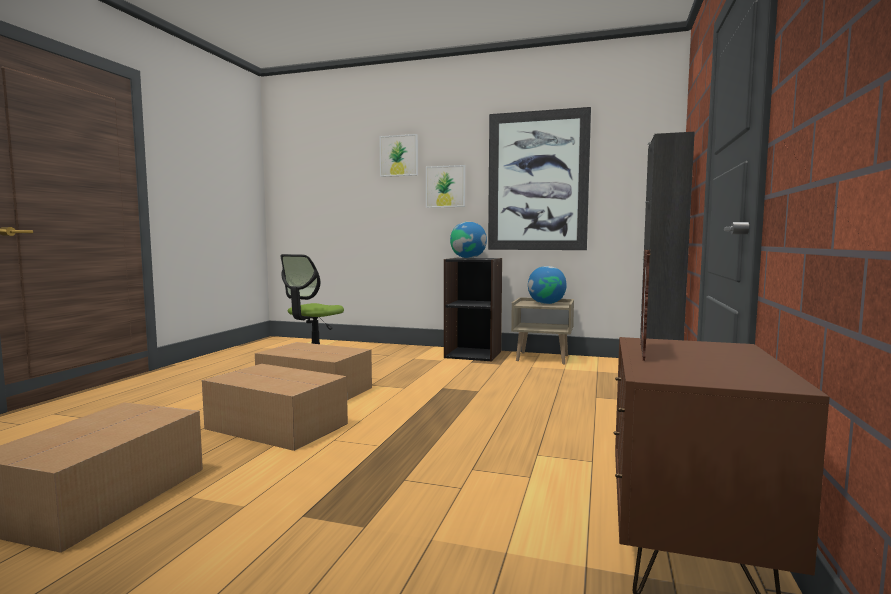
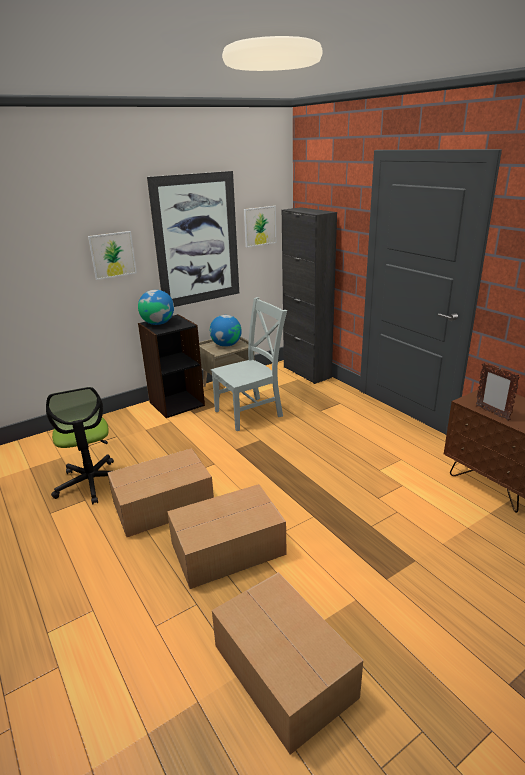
camera: 50 degrees left, 20 degrees up
(399, 155) = (51, 226): picture -> picture (260, 226)
(518, 376) = (251, 413): none -> grey chair

